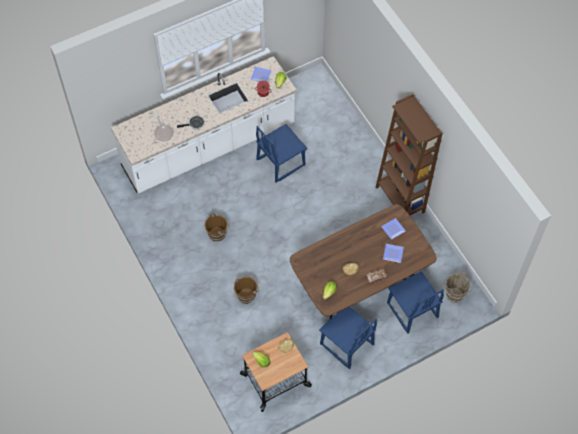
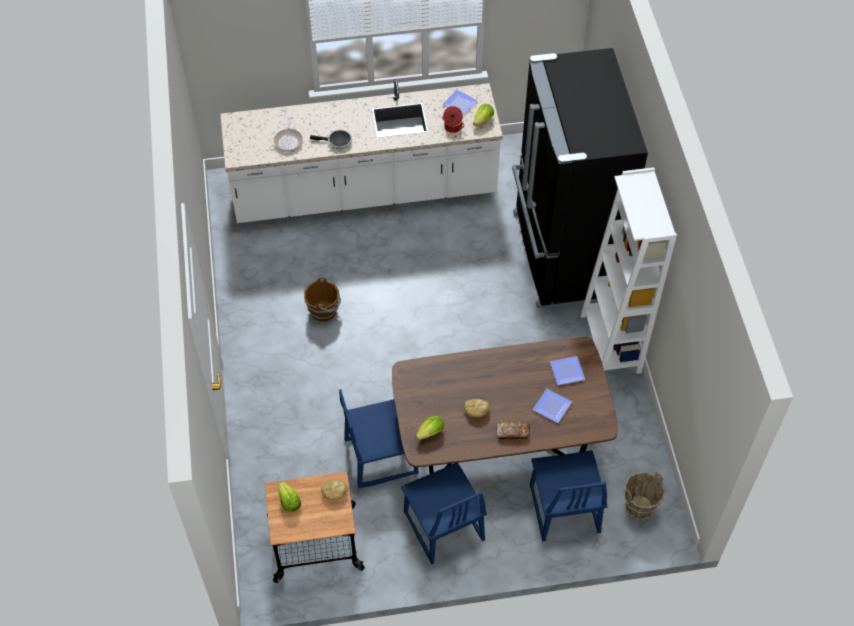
camera: 20 degrees right, 5 degrees down
(246, 295) = (327, 408): brown bucket -> none
(280, 162) = (456, 241): blue chair -> blue chair (381, 456)
(349, 151) = (561, 255): none -> black fridge
(400, 199) = (610, 344): brown bookcase -> white bookcase

